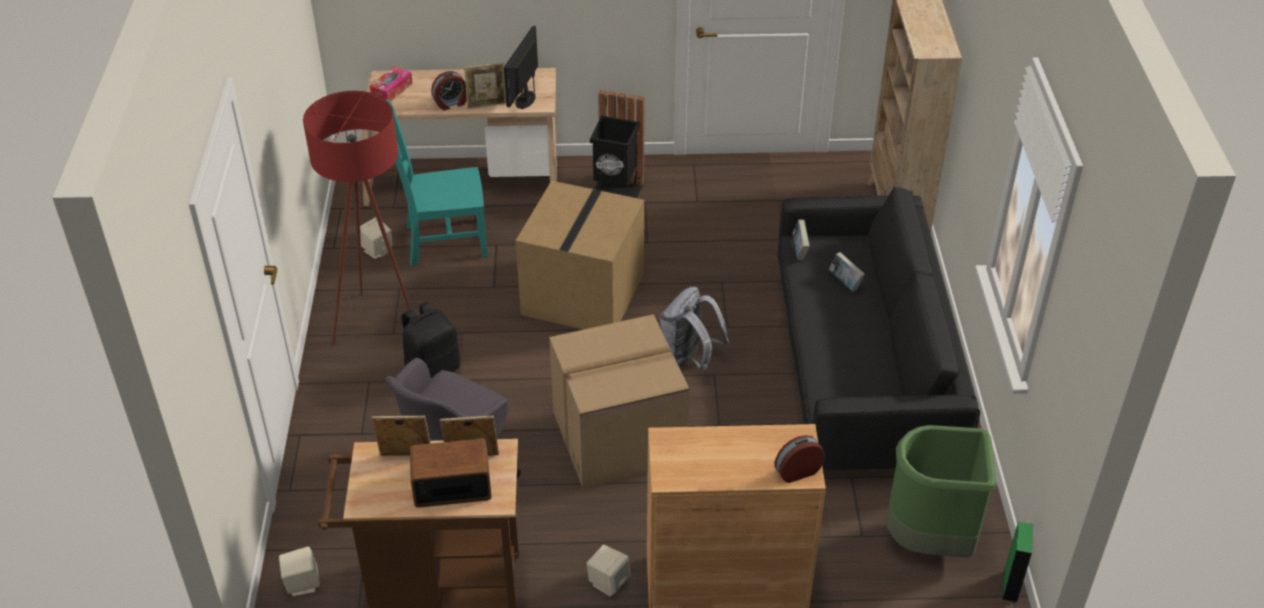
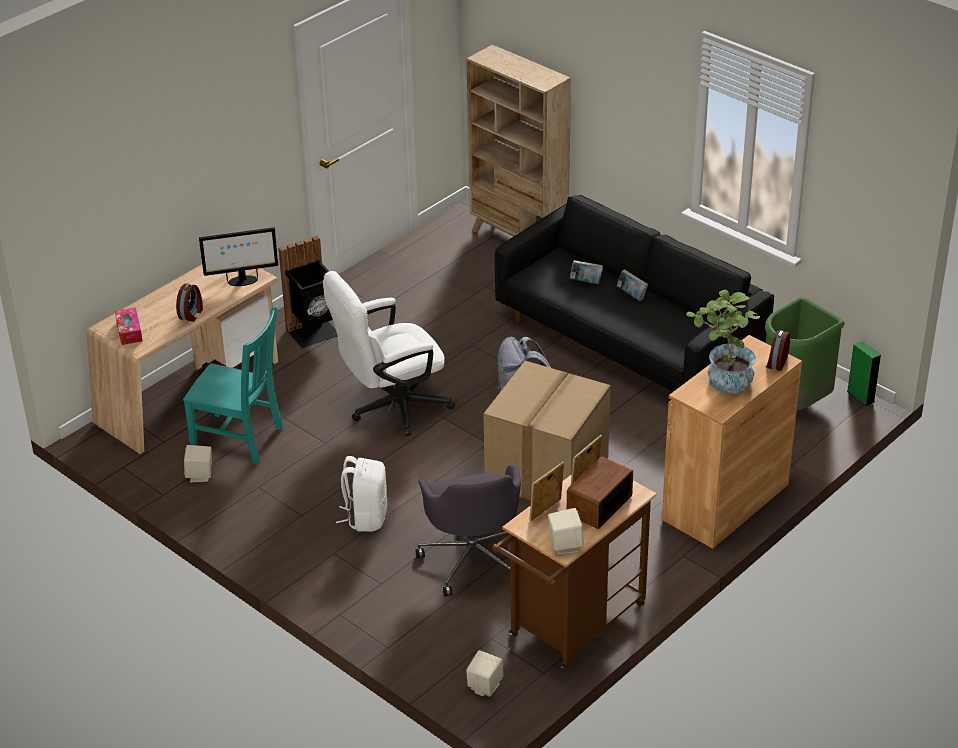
camera: 45 degrees left, 5 degrees down
(380, 324) = (282, 516): red floor lamp -> none
(432, 370) = (366, 517): black backpack -> white backpack
(443, 241) = (240, 439): turquoise chair -> turquoise chair turned 105 degrees counterclockwise
(487, 105) = (220, 300): picture frame -> none
(525, 99) = (242, 281): monitor -> monitor turned 75 degrees counterclockwise
(582, 292) = (391, 408): cardboard box -> white office chair
(608, 582) = (661, 547): beige speaker -> beige speaker (565, 545)
(717, 451) = (723, 381): none -> potted plant
(799, 250) = (532, 280): book -> book (631, 295)

